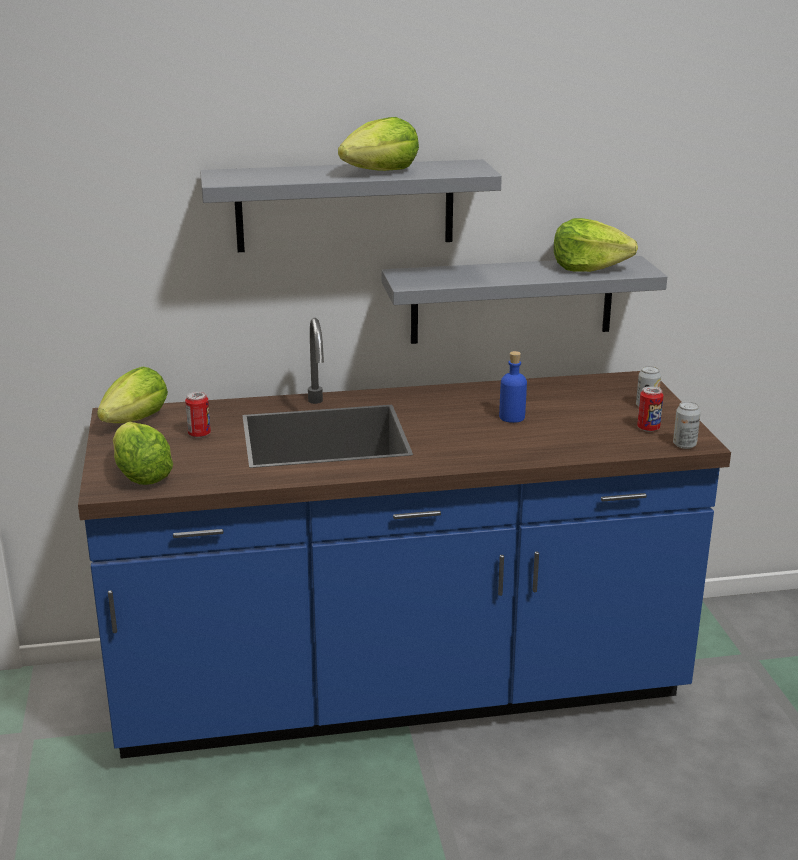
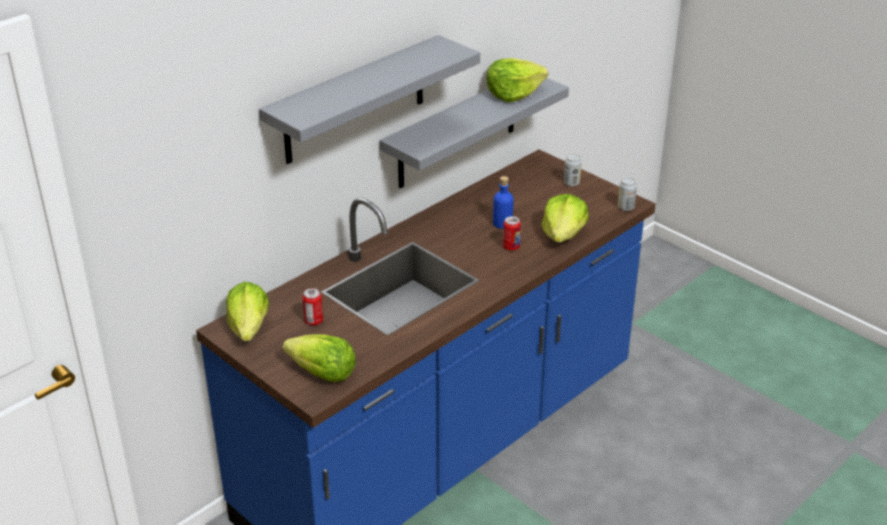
camera: 35 degrees left, 10 degrees up
(380, 172) = (397, 72): lettuce -> lettuce (563, 235)
(648, 428) = (592, 201): can -> can (511, 247)

